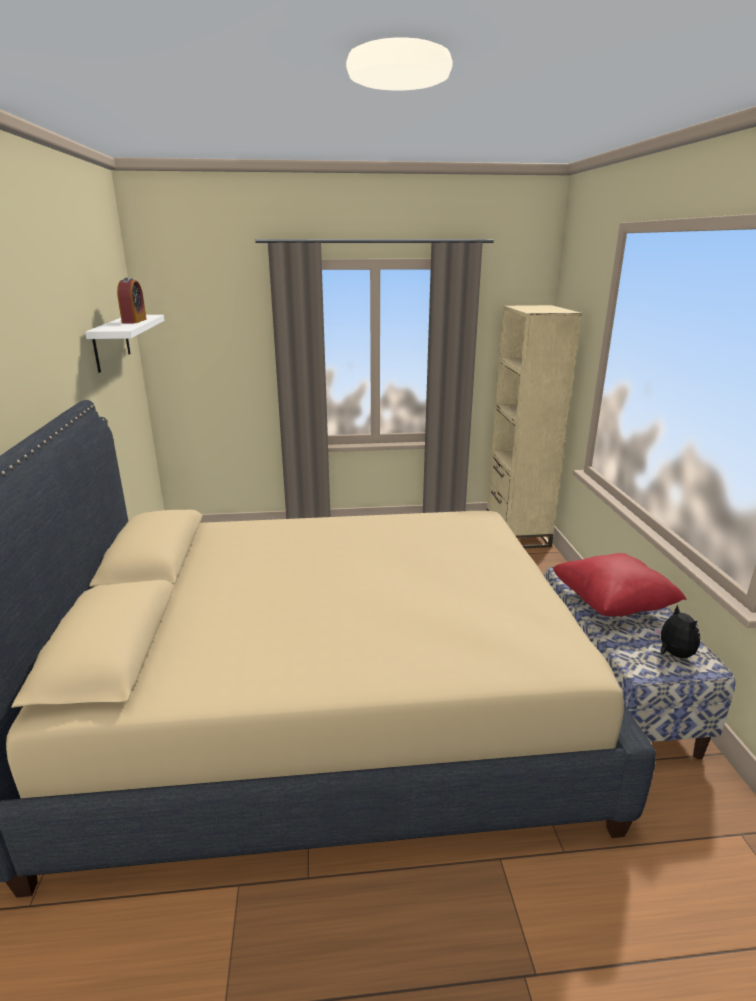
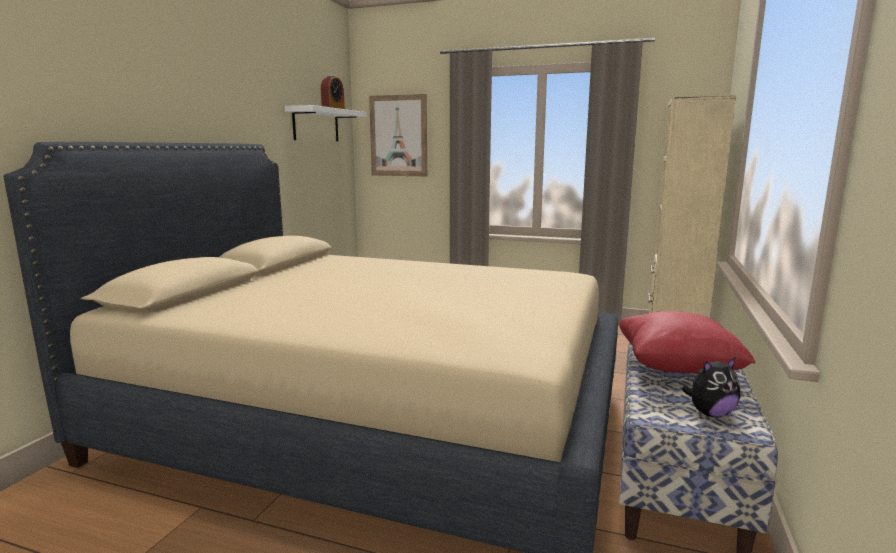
camera: 25 degrees right, 10 degrees down
(203, 339) = (398, 136): none -> picture
(673, 654) = (710, 413): plush toy -> plush toy turned 60 degrees clockwise

